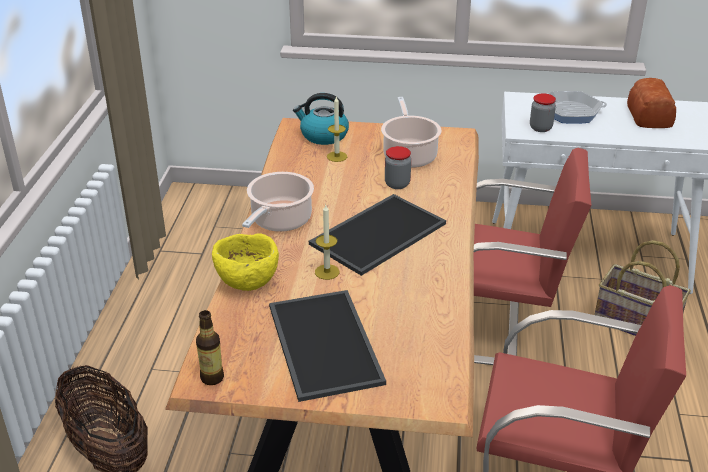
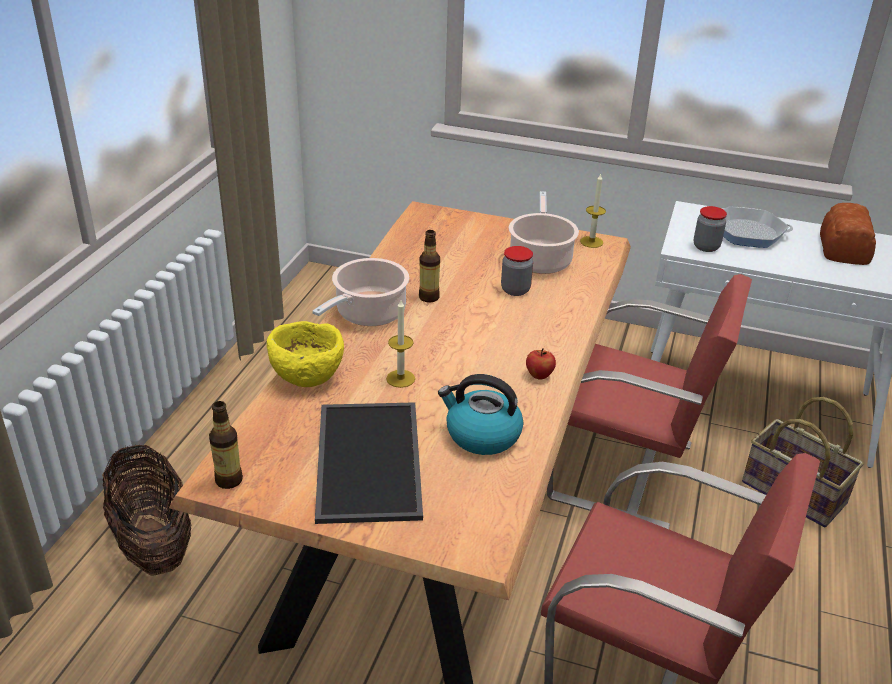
camera: 10 degrees right, 0 degrees up
(323, 135) = (450, 226): kettle -> kettle (481, 435)
(326, 200) = (429, 297): none -> bottle
(337, 156) = (457, 251): candle -> candle (591, 242)
(377, 232) = (474, 342): tray -> none
(440, 253) = (539, 375): none -> apple

